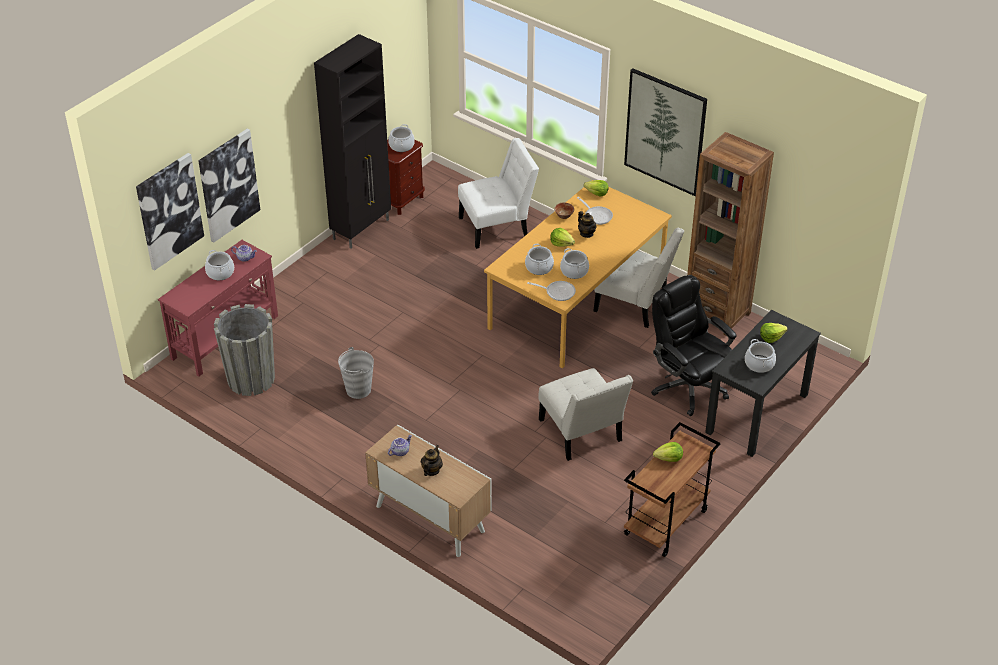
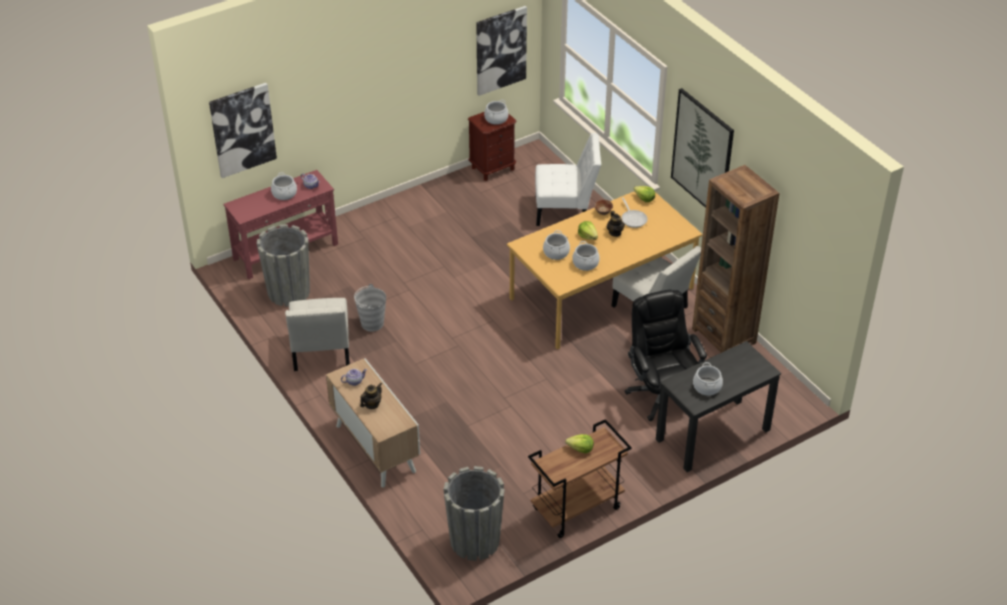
camera: 20 degrees right, 0 degrees up
(228, 185) = (307, 119): picture -> picture (500, 50)
(362, 229) = (446, 186): black cabinet -> none
(557, 292) = (560, 278): frying pan -> none
(582, 434) = (544, 411): white chair -> white chair (321, 353)
(582, 584) = (475, 541): none -> grey planter
(771, 337) = (732, 365): lettuce -> none

